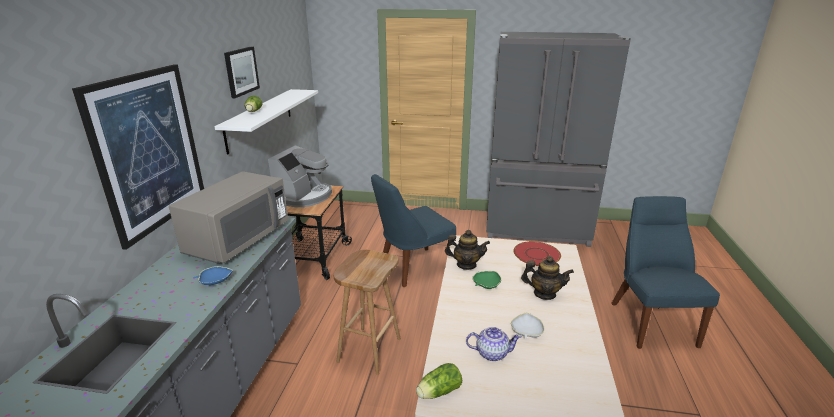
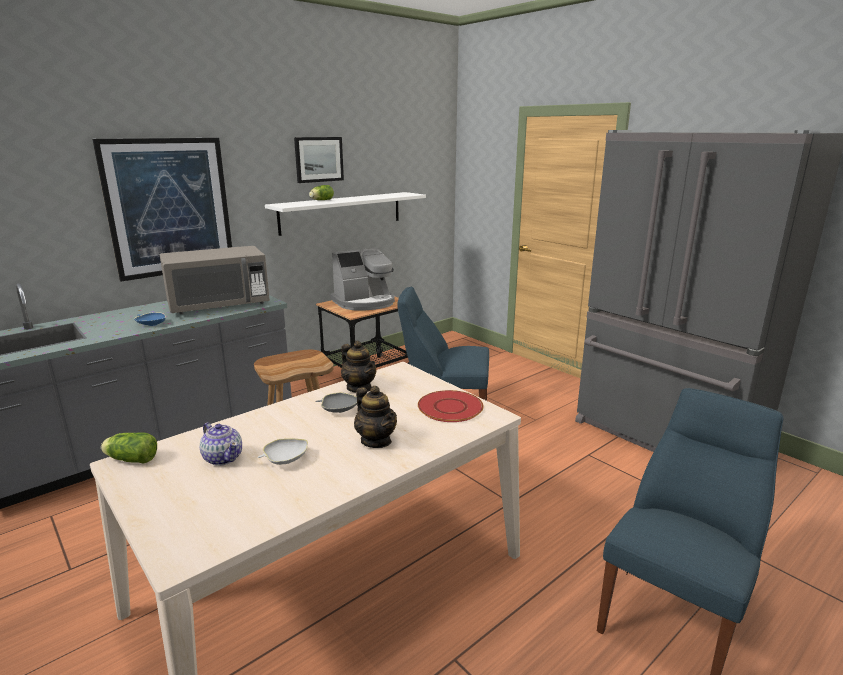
camera: 40 degrees right, 5 degrees down
(486, 285) = (338, 410): green bowl -> grey bowl

